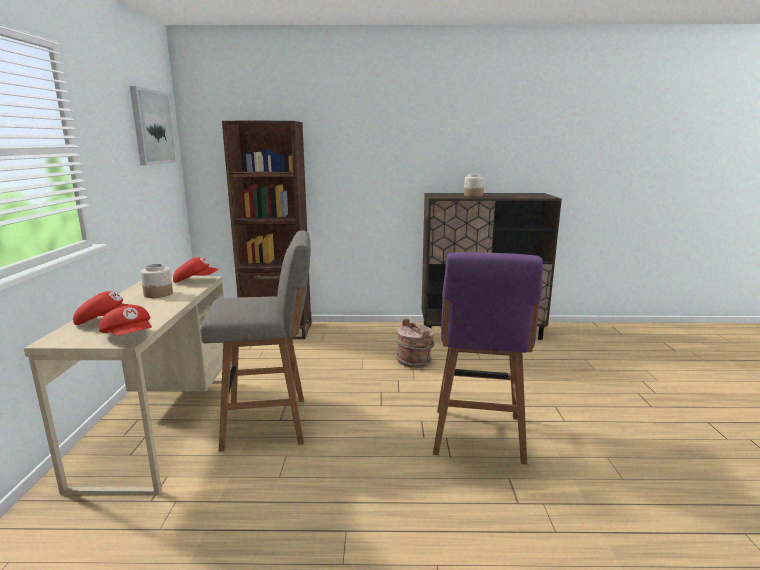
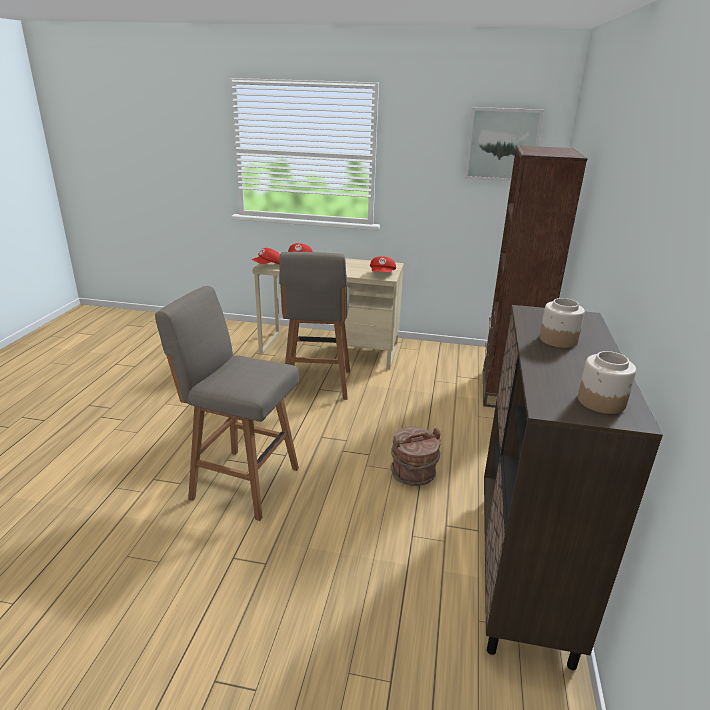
camera: 100 degrees right, 10 degrees up
(158, 294) = (351, 267): jar -> jar (602, 402)
(478, 437) = (242, 482): purple stool -> grey stool

